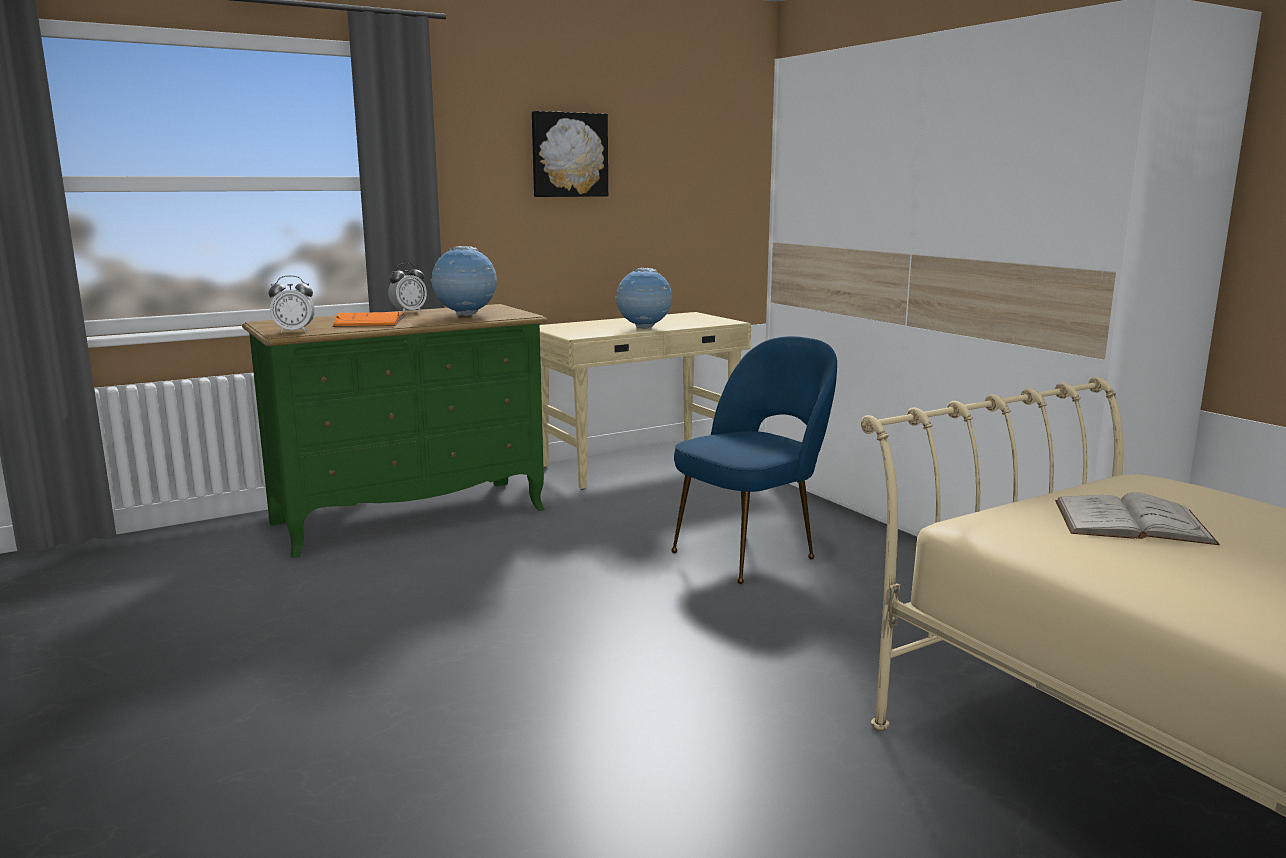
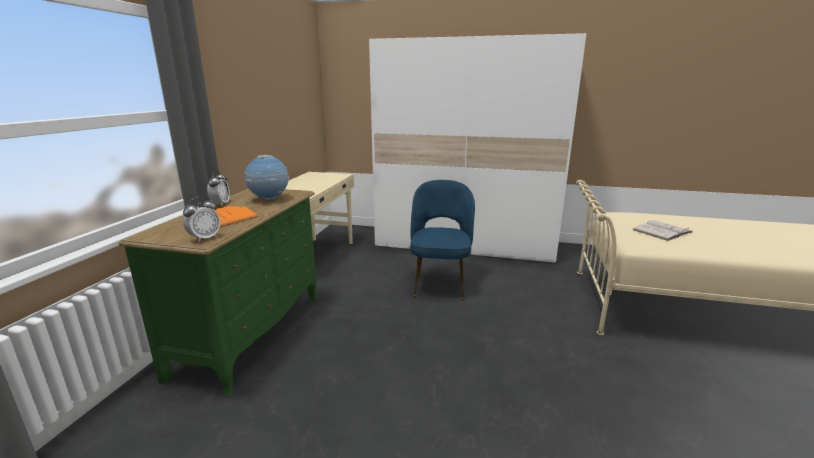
camera: 45 degrees left, 5 degrees up
(569, 155) = (255, 89): picture -> none
(644, 328) = (319, 186): globe -> none

